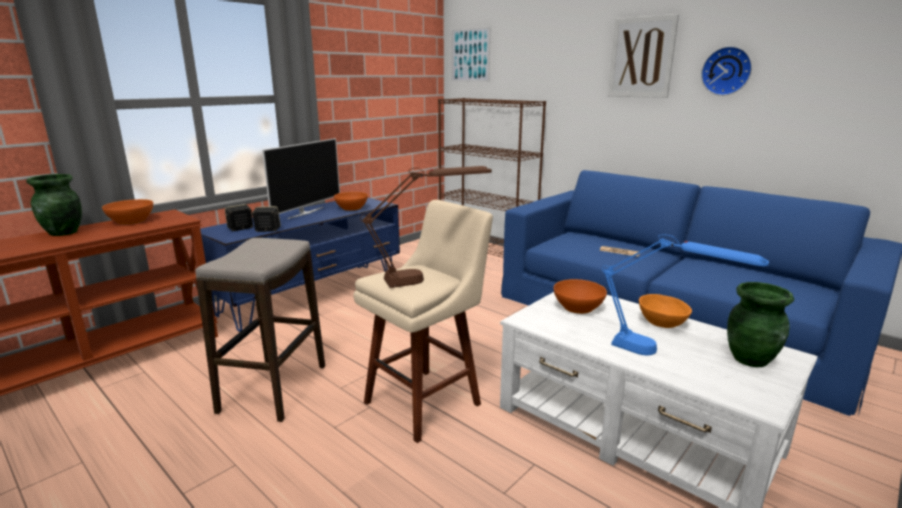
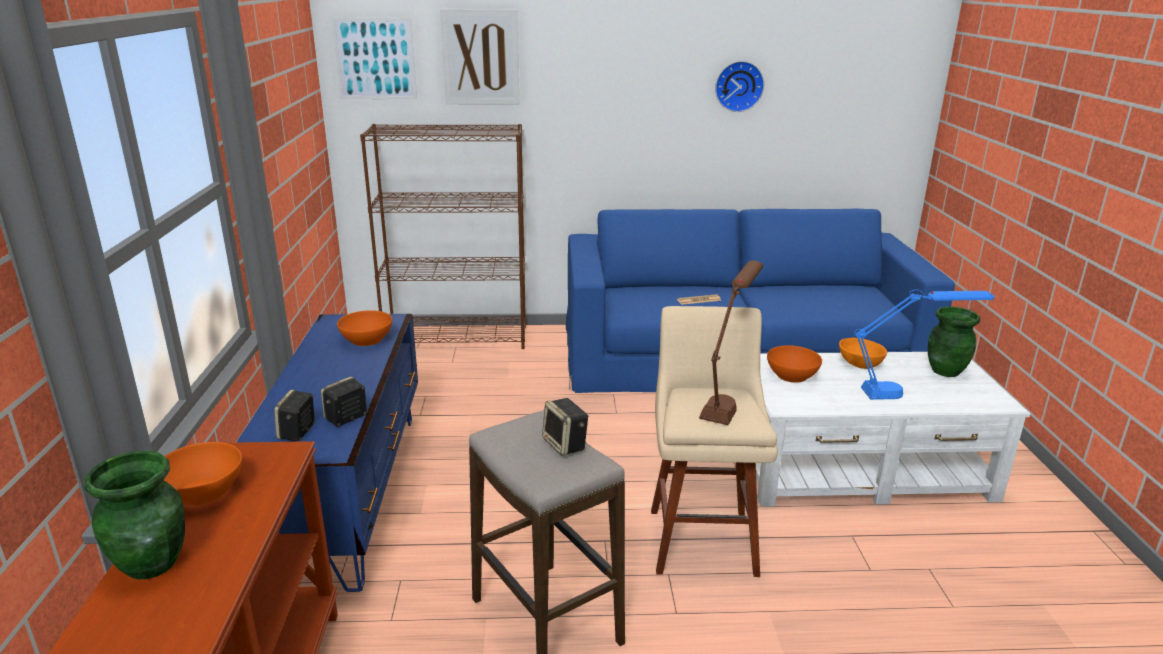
camera: 45 degrees left, 5 degrees up
(269, 254) = (565, 444): none -> speaker
(305, 213) = (321, 370): television -> none
(641, 57) = (645, 69): picture -> picture (481, 57)

